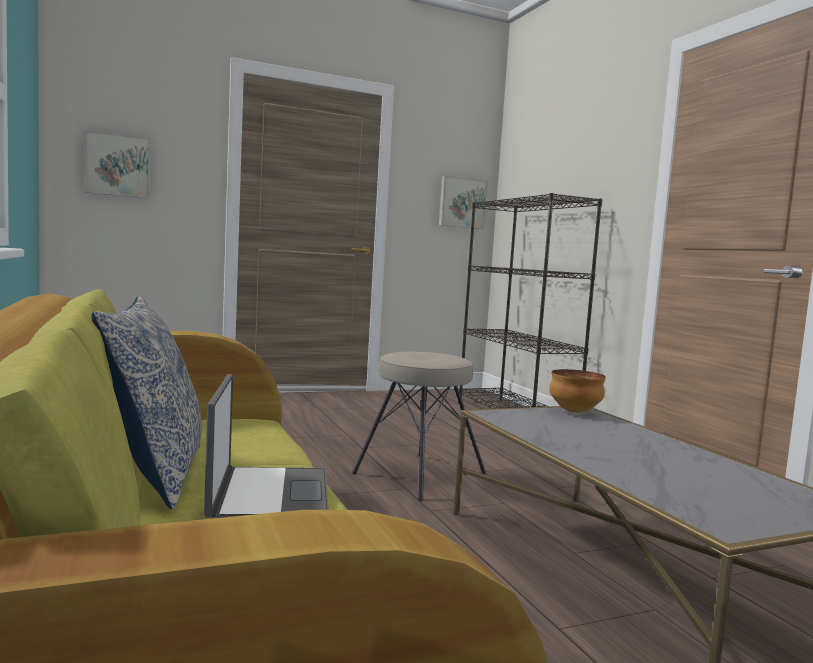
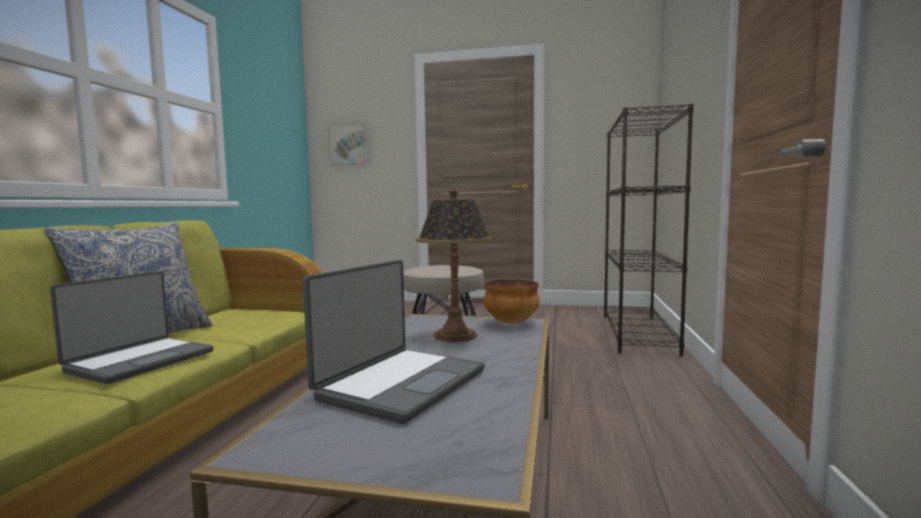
camera: 35 degrees right, 0 degrees up
(461, 203) = (618, 135): picture -> none
(569, 427) = (456, 335): none -> table lamp
(657, 470) = (400, 384): none -> laptop

